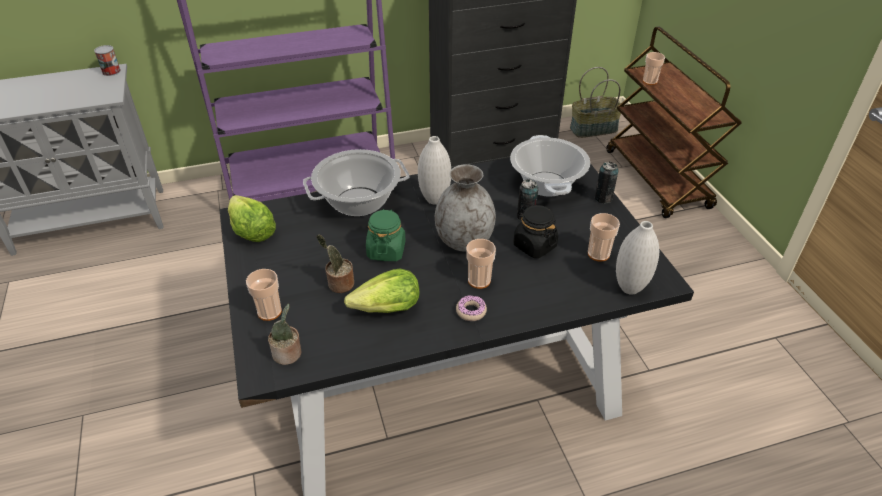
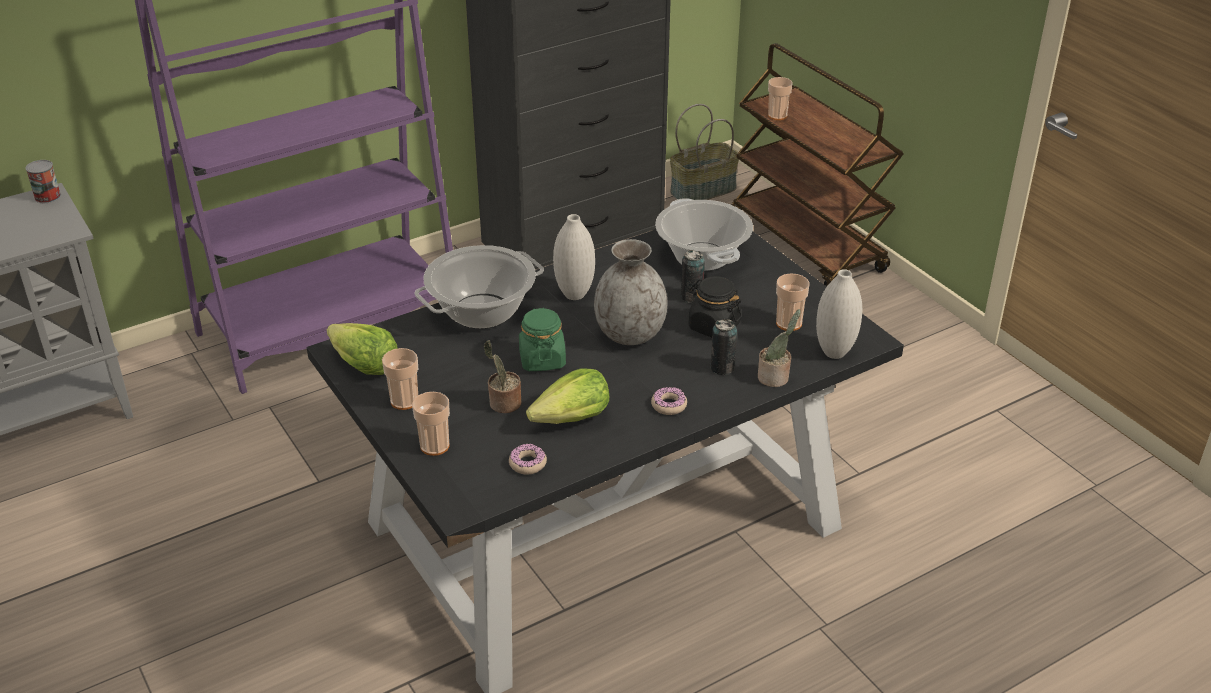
camera: 15 degrees left, 5 degrees down
(288, 354) = (481, 483): potted plant -> potted plant (775, 378)
(334, 343) = (527, 463): none -> donut
(479, 280) = (665, 373): cup -> cup (404, 401)
(603, 198) = (774, 263): can -> can (722, 368)

